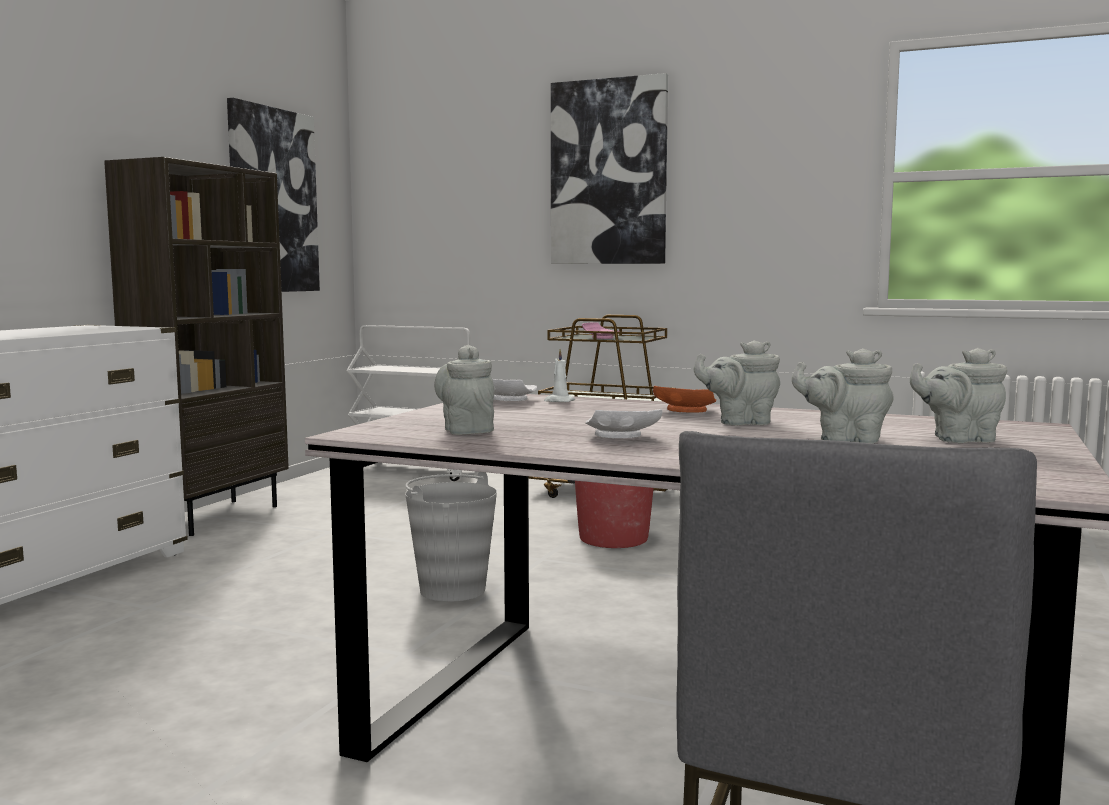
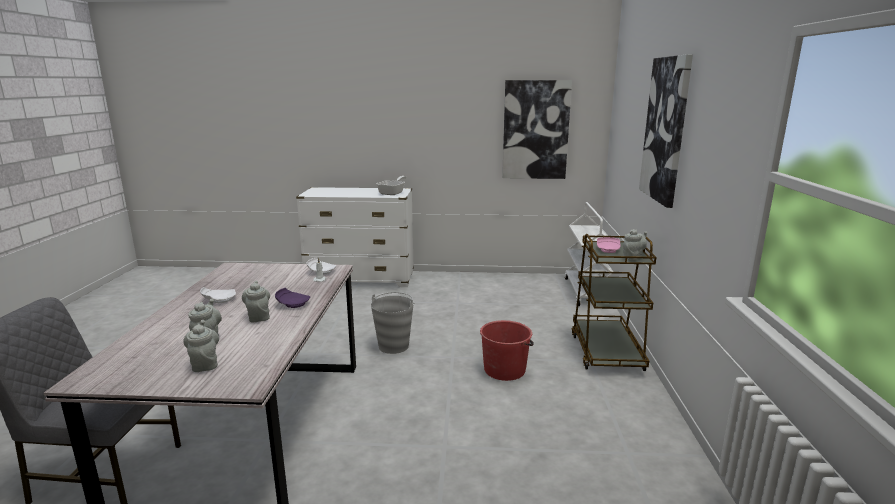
camera: 70 degrees right, 10 degrees up
(103, 328) = (393, 193): none -> frying pan
(213, 517) = (459, 278): brown bookcase -> none
(467, 430) = (236, 278): grey teapot -> grey teapot (633, 257)
(685, 411) = (292, 304): orange plate -> purple plate

